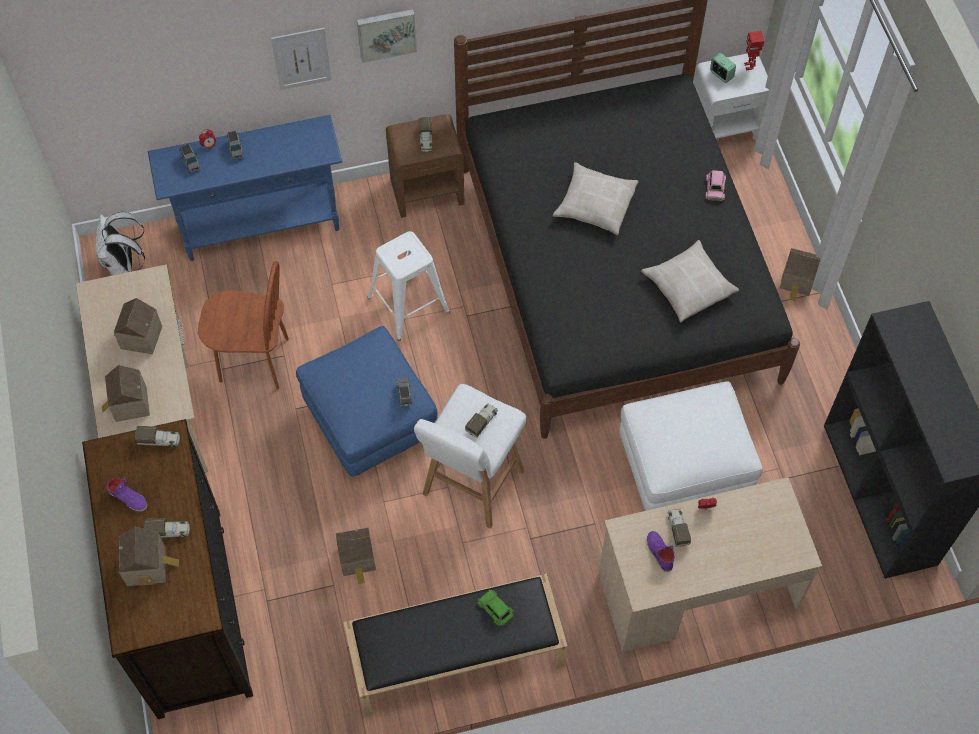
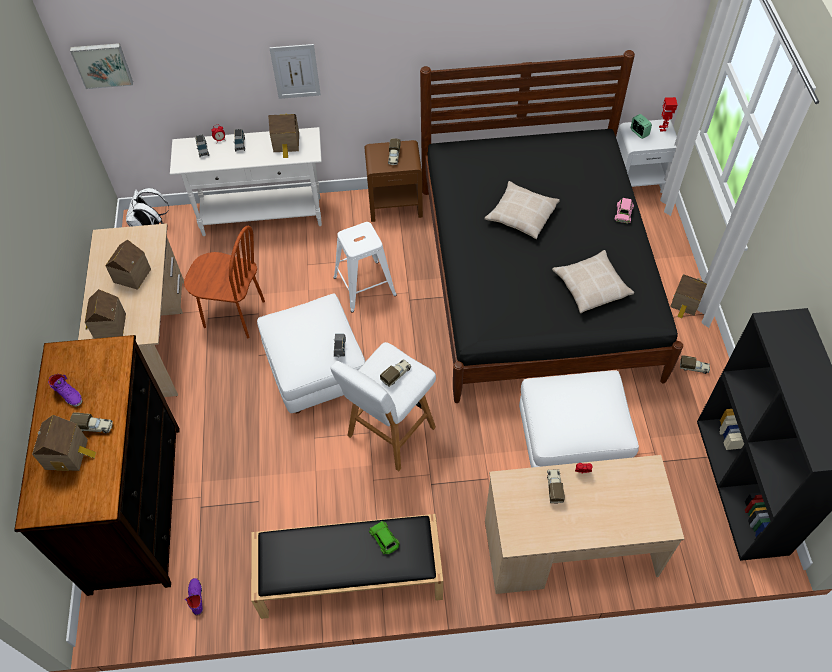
camera: 10 degrees right, 5 degrees down
(159, 440) = (108, 349): toy truck -> toy truck (694, 368)
(261, 226) = (262, 217): blue console table -> white console table
(357, 560) = (283, 483): toy house -> toy house (286, 144)
(370, 420) = (316, 371): blue ottoman -> white ottoman
(386, 33) = (365, 57): picture -> picture (102, 64)
(659, 552) = (534, 506): purple shoe -> purple shoe (196, 597)

